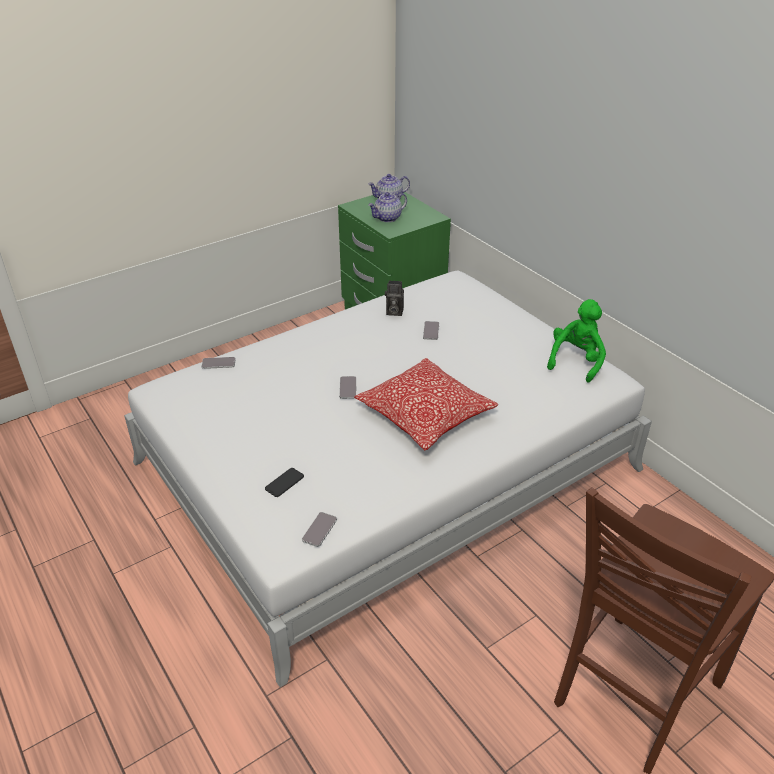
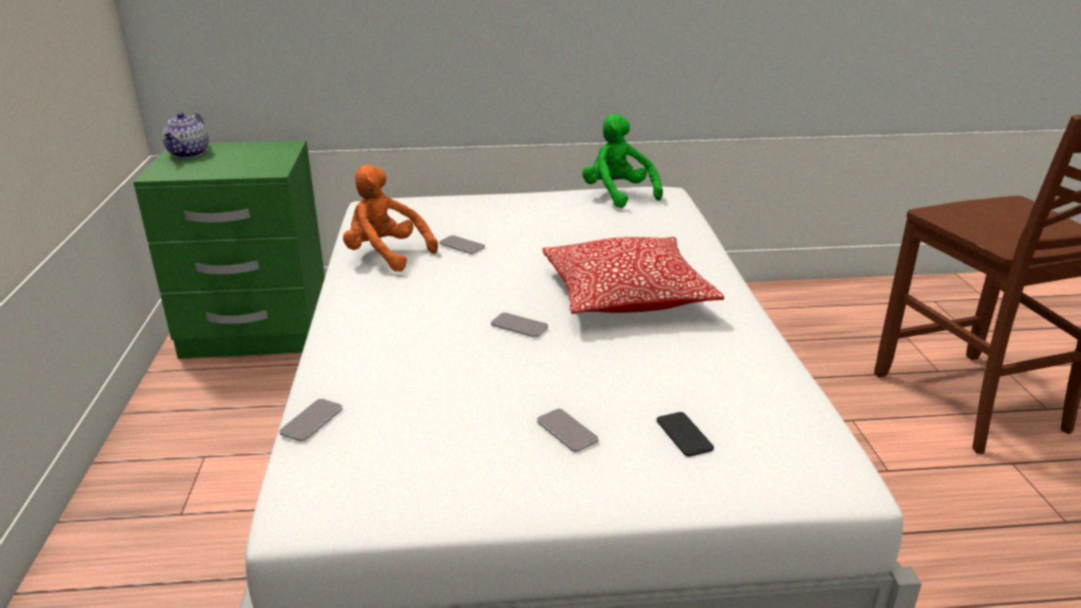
camera: 60 degrees left, 10 degrees down
(319, 530) = (806, 431): phone -> phone (567, 431)
(387, 218) = (236, 165): teapot -> none
(393, 312) = (386, 255): camera -> orange plush toy

